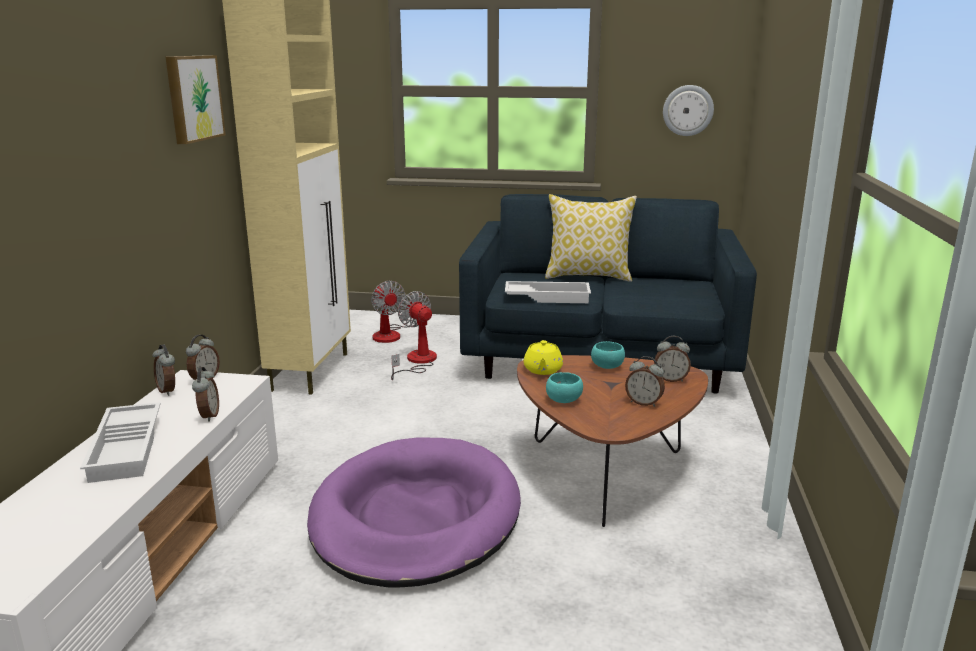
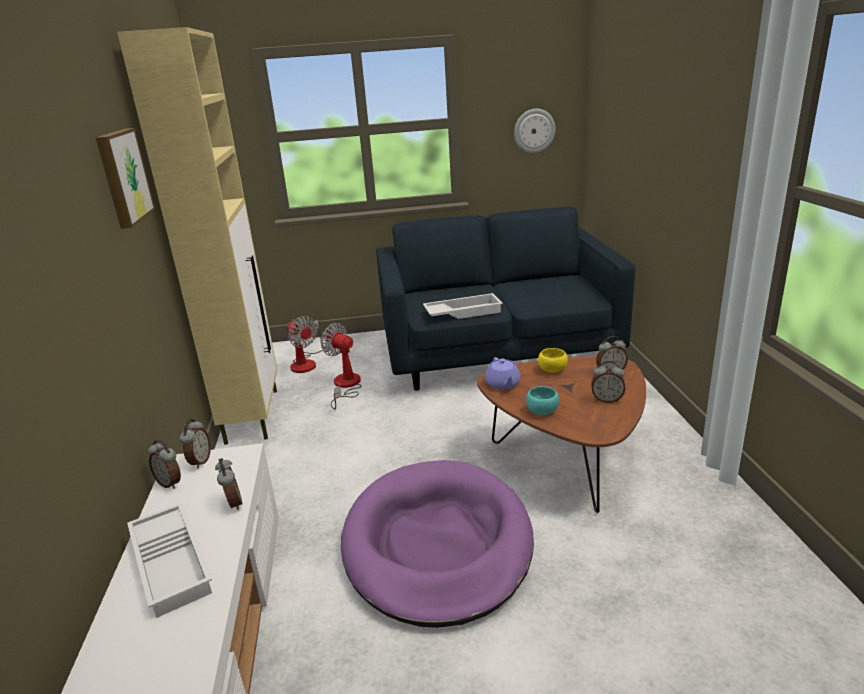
camera: 15 degrees left, 5 degrees up
(542, 370) = (503, 384): yellow teapot -> purple teapot
(588, 276) = (480, 285): pillow -> none
(608, 367) = (553, 370): turquoise bowl -> yellow bowl

